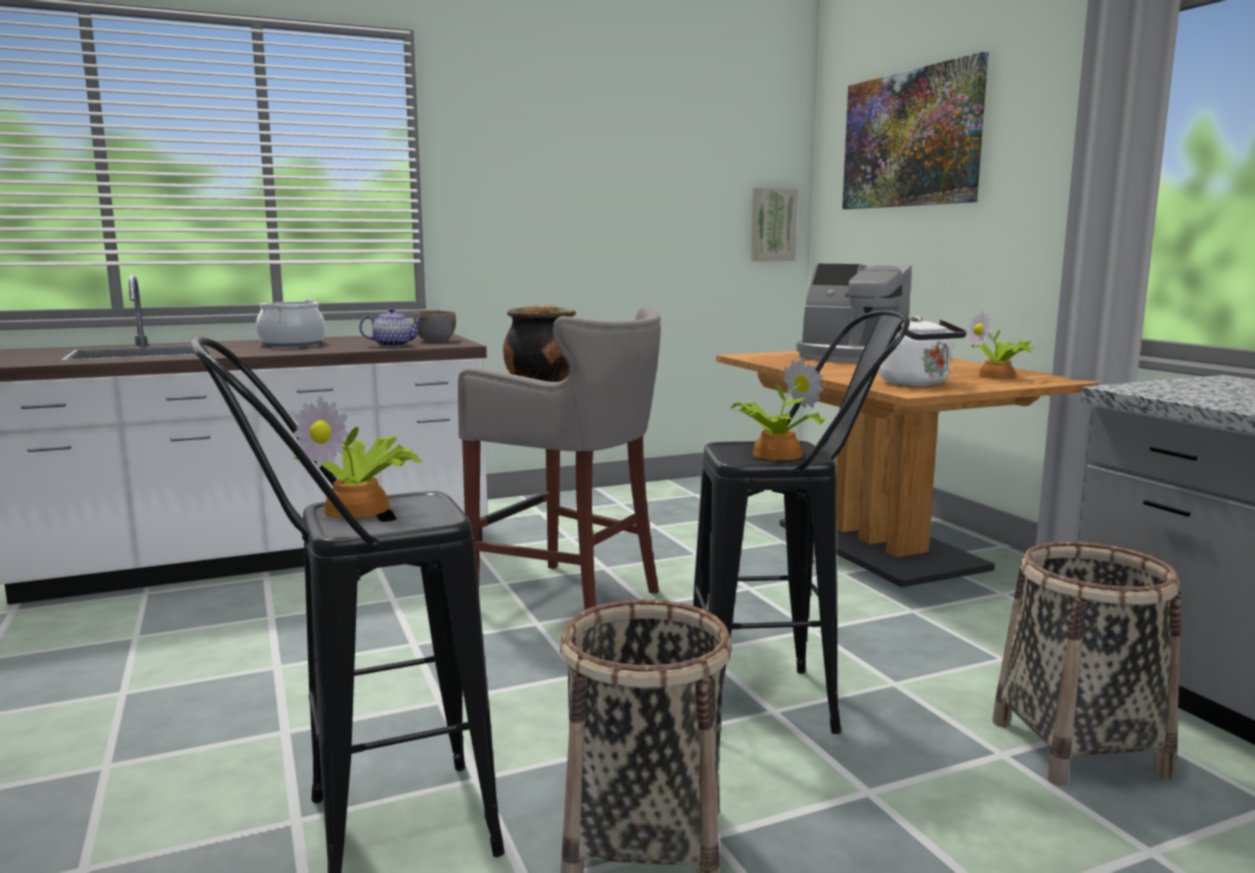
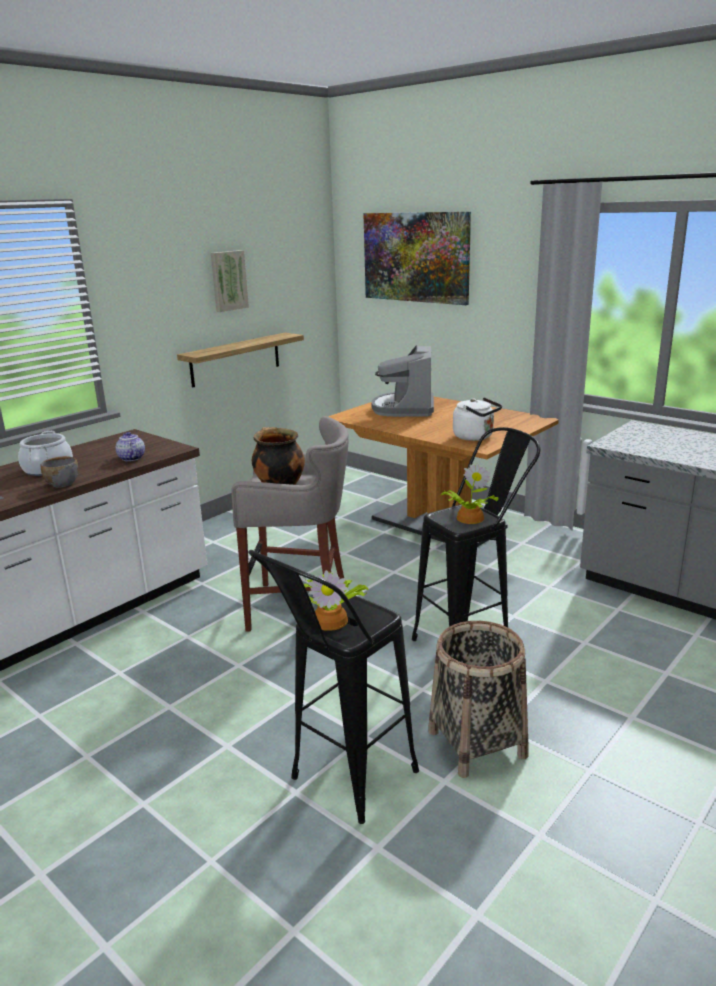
camera: 25 degrees left, 10 degrees up
(393, 345) = (131, 458): teapot -> teapot turned 75 degrees counterclockwise
(435, 340) = (148, 445): grey bowl -> grey bowl (62, 484)
(631, 275) = (235, 359): none -> shelf
(772, 225) = (315, 308): picture -> picture (228, 280)
(850, 357) = (405, 408): coffee machine -> coffee machine turned 90 degrees clockwise
(999, 376) = (507, 421): potted plant -> none
(1078, 748) = (611, 629): basket -> none

